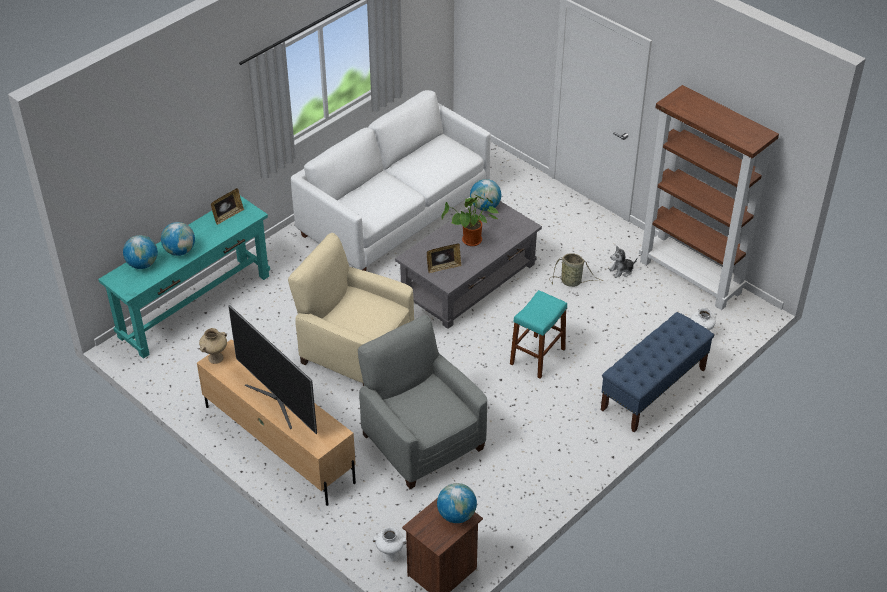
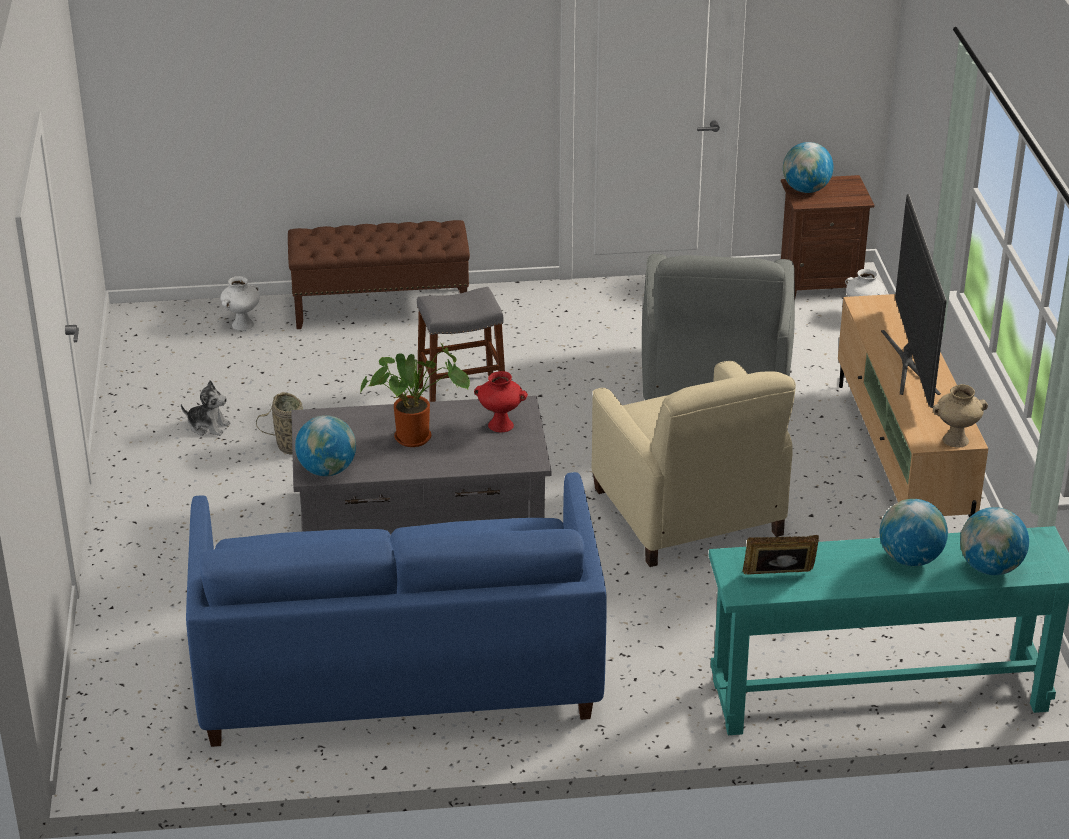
camera: 140 degrees left, 10 degrees down
(394, 214) = (398, 671): white sofa -> blue sofa
(443, 267) = (500, 426): picture frame -> red vase
(537, 356) = (461, 395): turquoise stool -> grey stool
(653, 389) = (381, 308): blue bench -> brown bench
(691, 277) = (140, 378): brown bookcase -> none

